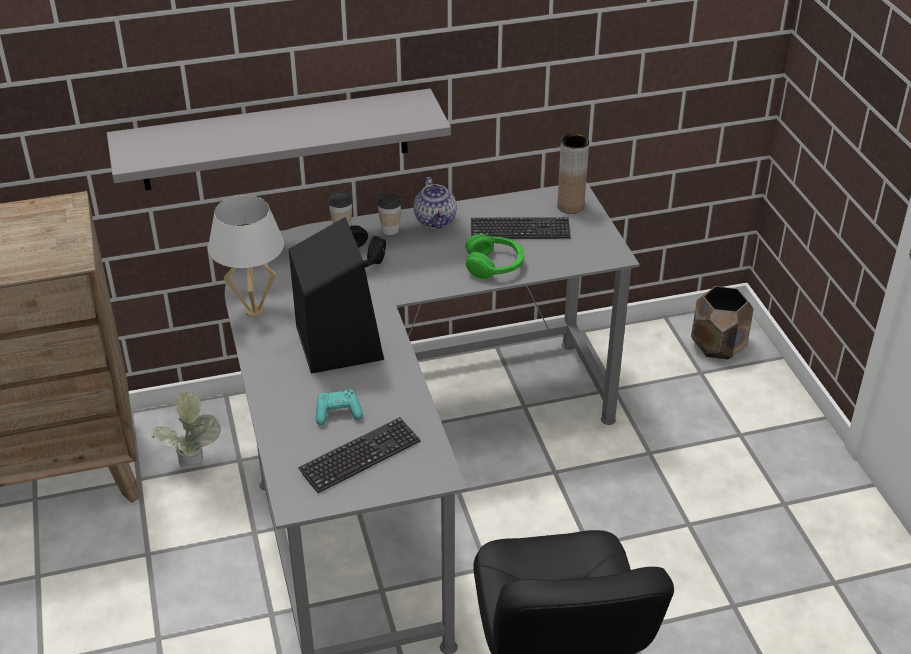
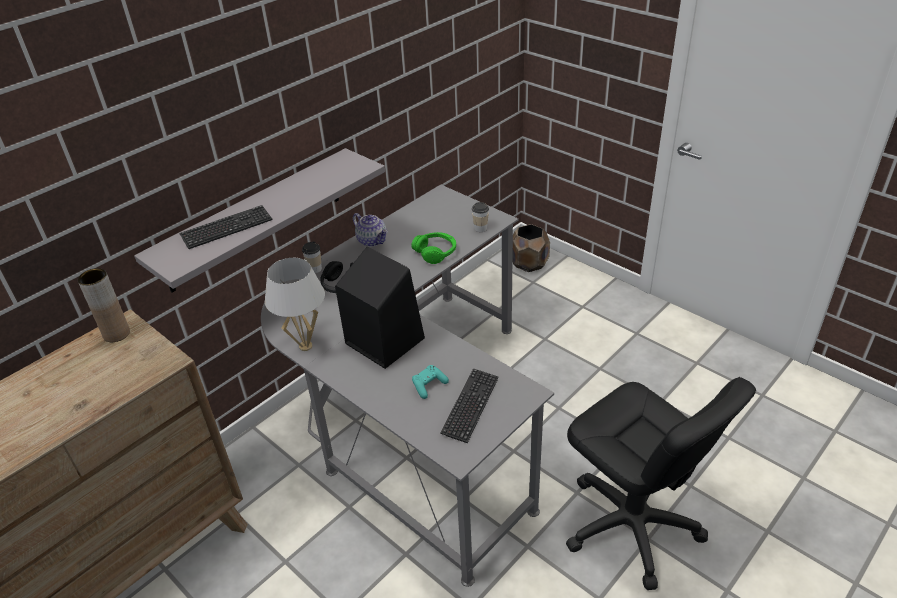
camera: 30 degrees left, 0 degrees up
(193, 466) = (269, 484): potted plant -> none
(390, 229) = (348, 257): cup -> cup (480, 228)
(520, 230) = (430, 226): keyboard -> keyboard (227, 228)
(570, 206) = (446, 201): brown vase -> brown vase (116, 334)

